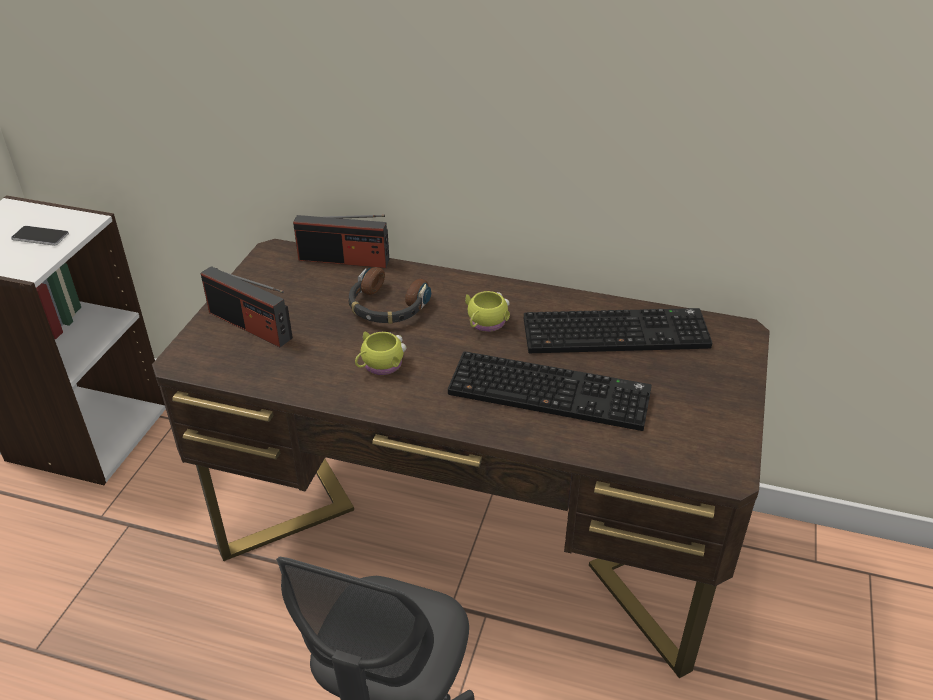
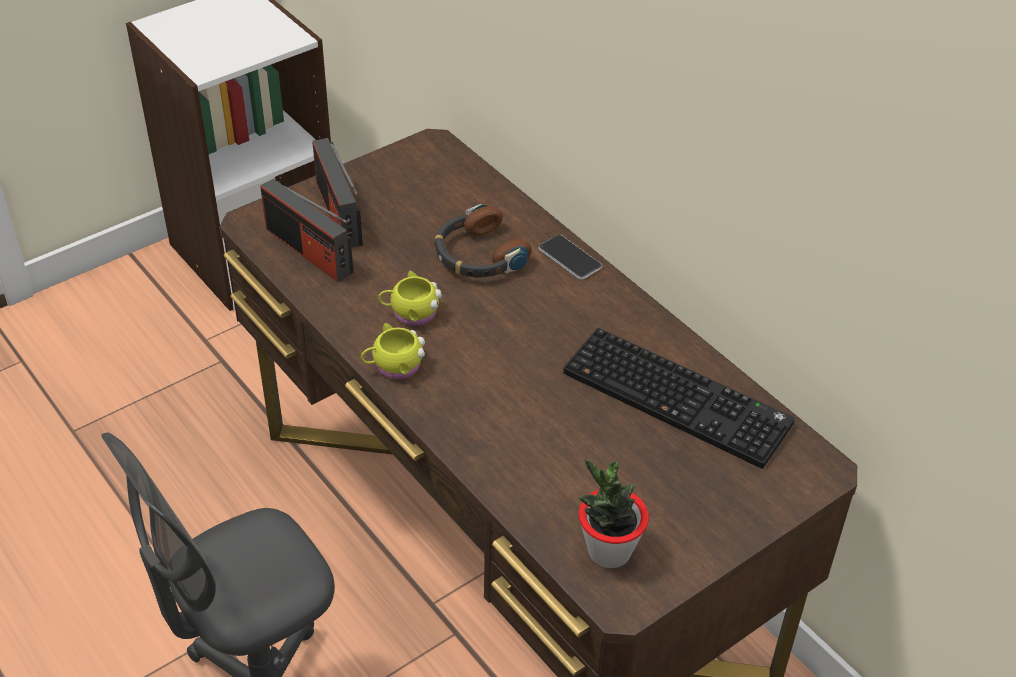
camera: 35 degrees right, 5 degrees up
(40, 237) = (241, 39): phone -> phone (570, 258)
(344, 259) = (489, 184): radio -> radio (309, 250)
(485, 324) = (554, 320): yellow mug -> yellow mug (394, 366)
(552, 391) = (542, 424): keyboard -> none
(684, 447) = (608, 551): none -> potted plant

